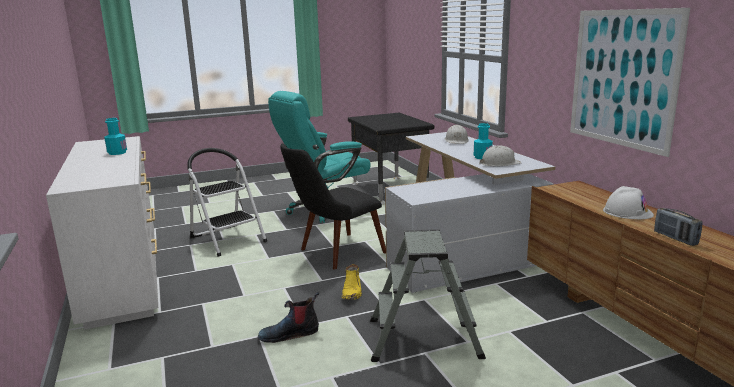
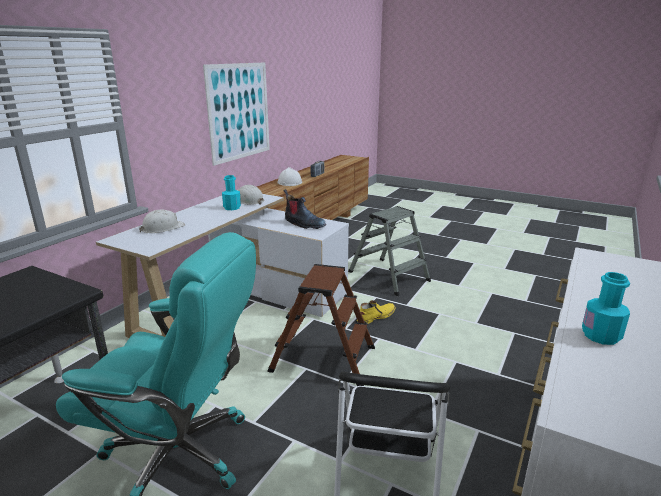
camera: 130 degrees left, 5 degrees up
(290, 334) = (455, 313): boot -> boot (303, 224)
(333, 253) = (323, 359): black chair -> brown step ladder

